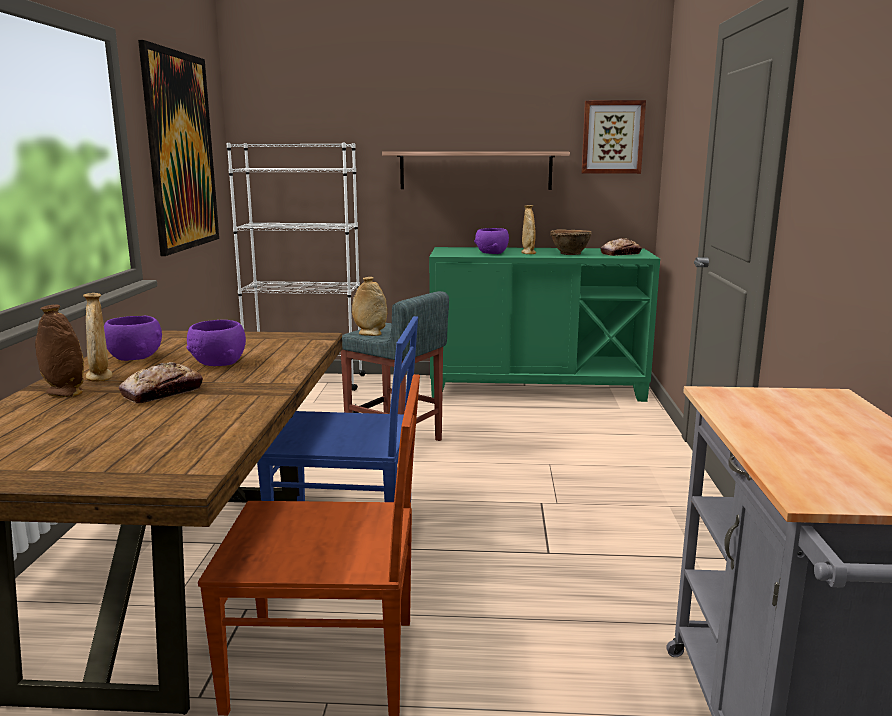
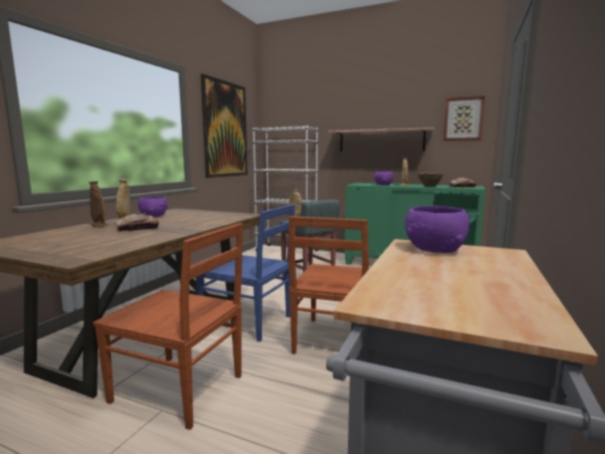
camera: 20 degrees right, 5 degrees down
(217, 363) = (184, 220): purple bowl -> purple bowl (434, 249)
(509, 537) = (333, 340): none -> brown chair

